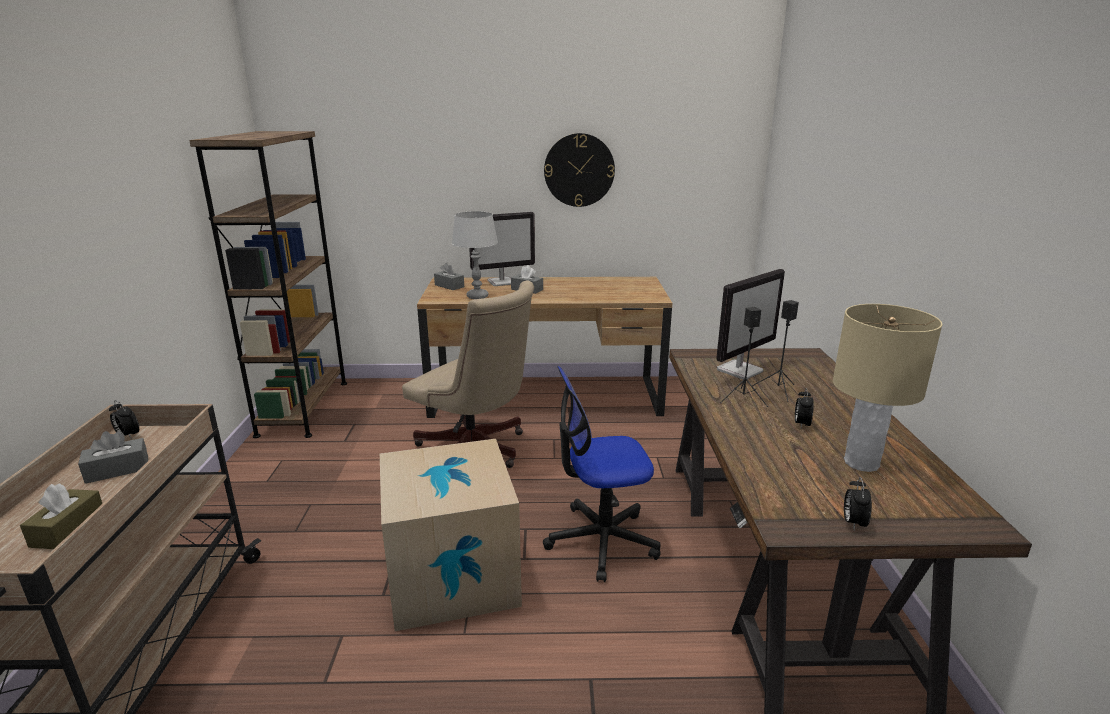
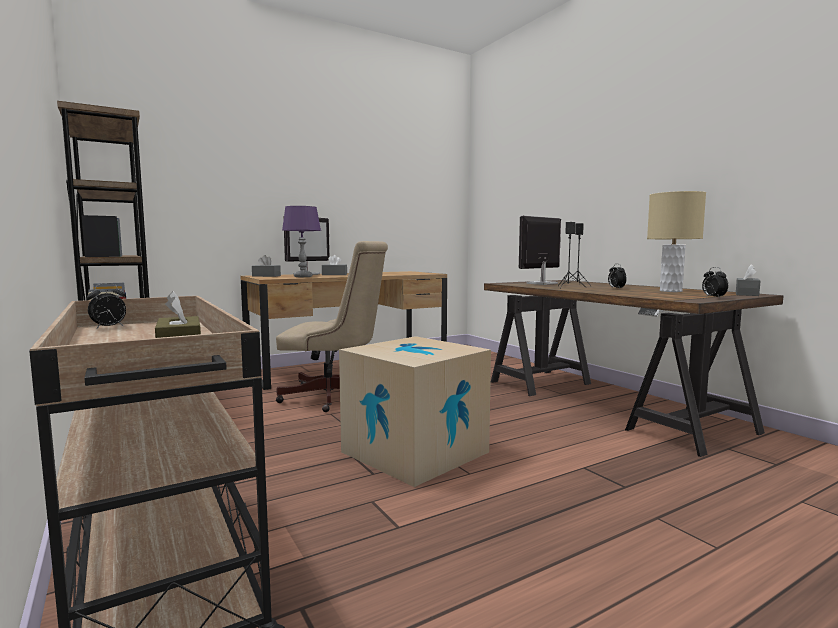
camera: 30 degrees left, 15 degrees down
(117, 470) = (149, 335): grey tissue box -> grey tissue box (746, 294)
(128, 436) = (109, 327): alarm clock -> alarm clock turned 45 degrees counterclockwise
(477, 296) = (303, 277): grey table lamp -> purple table lamp
(579, 170) = (355, 191): wall clock -> none
(601, 541) = (493, 415): office chair -> none
(740, 370) = (541, 284): monitor -> monitor turned 150 degrees counterclockwise

